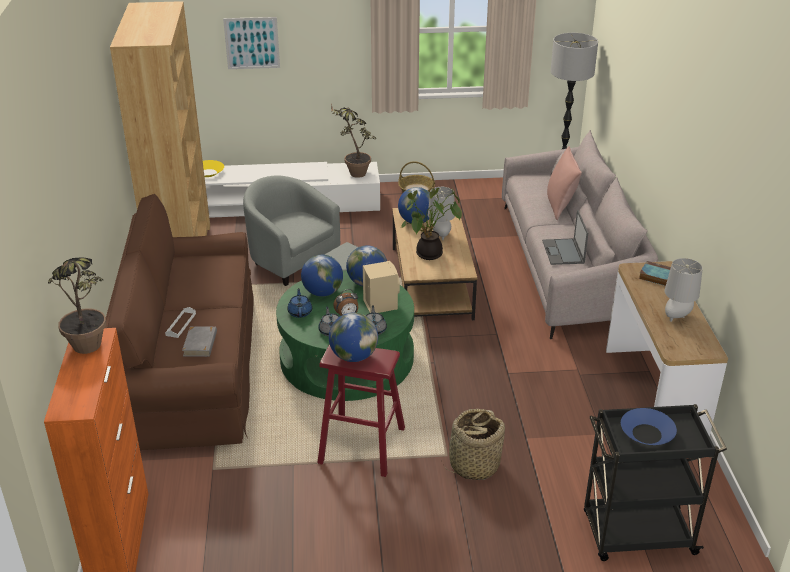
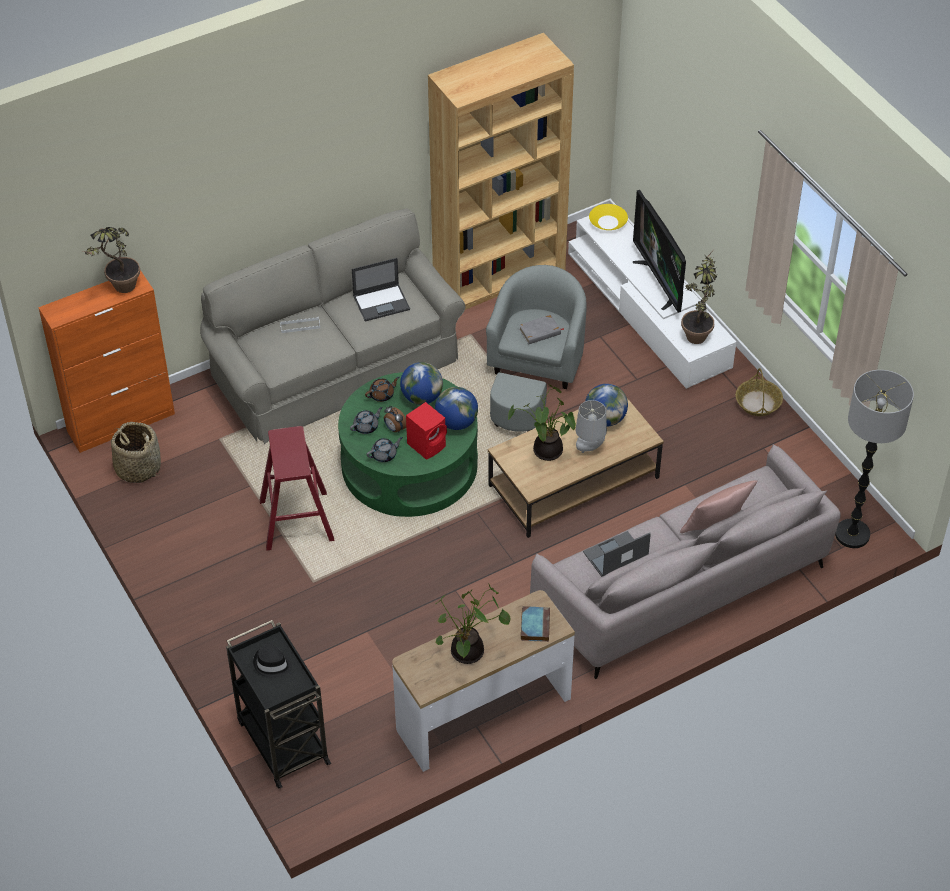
camera: 65 degrees right, 15 degrees up
(193, 368) = (335, 367): brown sofa -> grey sofa
(200, 344) = (281, 350): grey book -> grey book (540, 332)
(201, 273) = (382, 302): none -> laptop
(252, 43) = (684, 135): picture -> none
(292, 170) = (660, 282): none -> television
(300, 312) = (382, 395): blue teapot -> brown teapot
(353, 356) = (287, 448): globe -> none
(380, 304) = (427, 444): beige speaker -> red speaker
(474, 465) = (311, 604): basket -> basket (138, 467)
(647, 433) = (272, 664): blue bowl -> black hat
(677, 317) = (468, 654): grey table lamp -> potted plant

